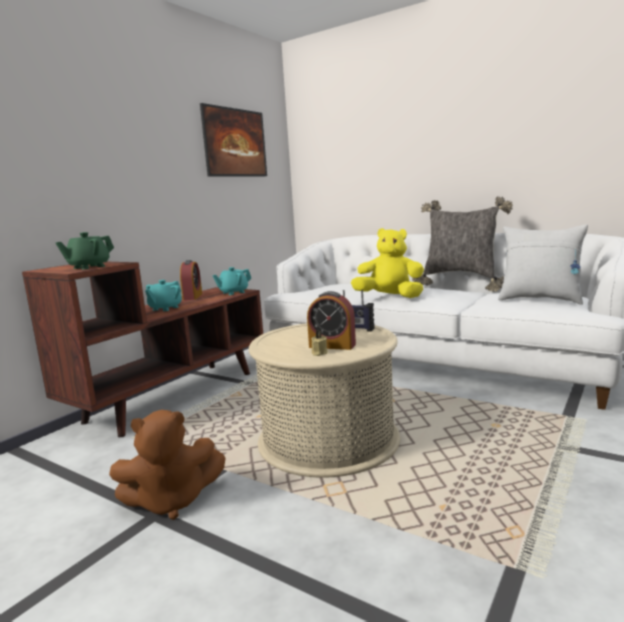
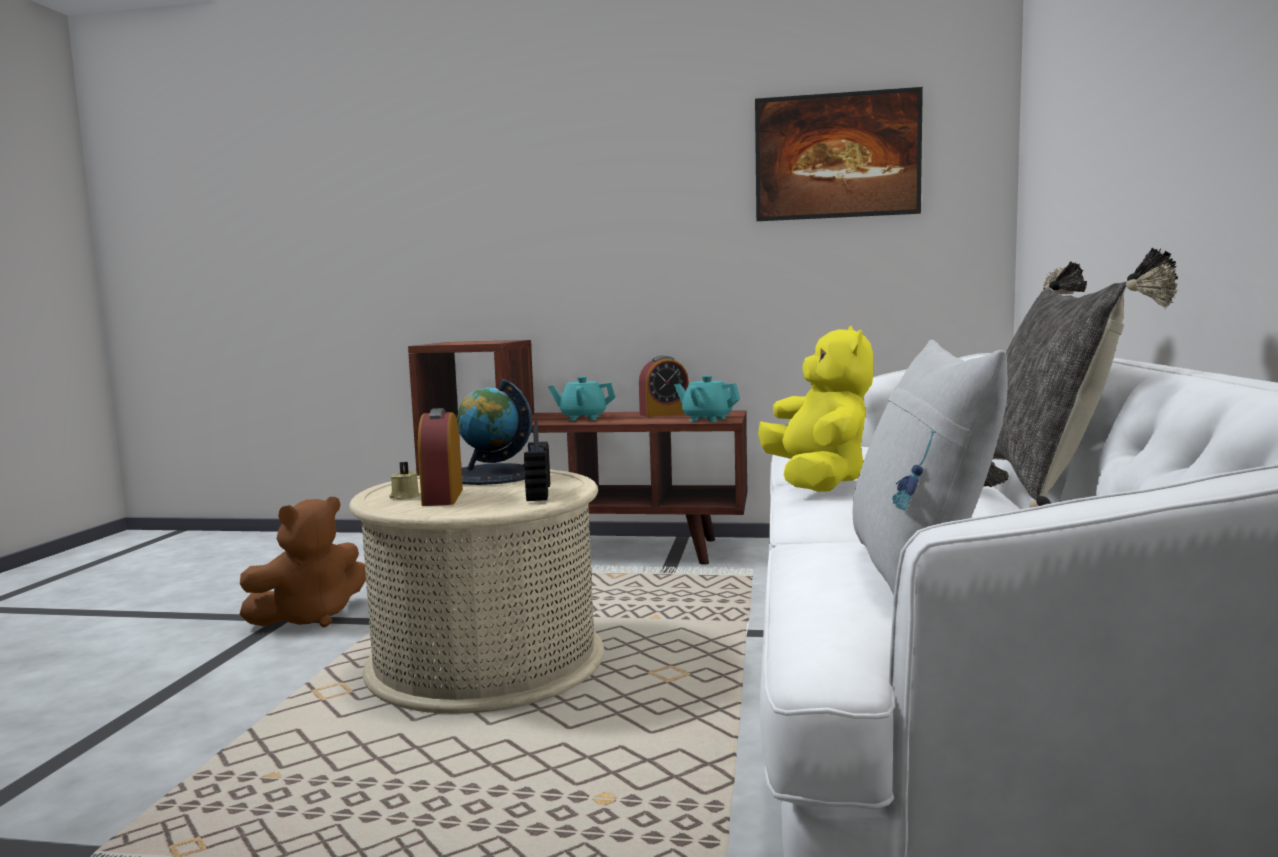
camera: 65 degrees right, 5 degrees down
(89, 267) = (460, 343): green teapot -> none
(172, 501) = (310, 617): brown plush toy -> brown plush toy turned 90 degrees counterclockwise
(288, 336) = (491, 476): none -> globe

